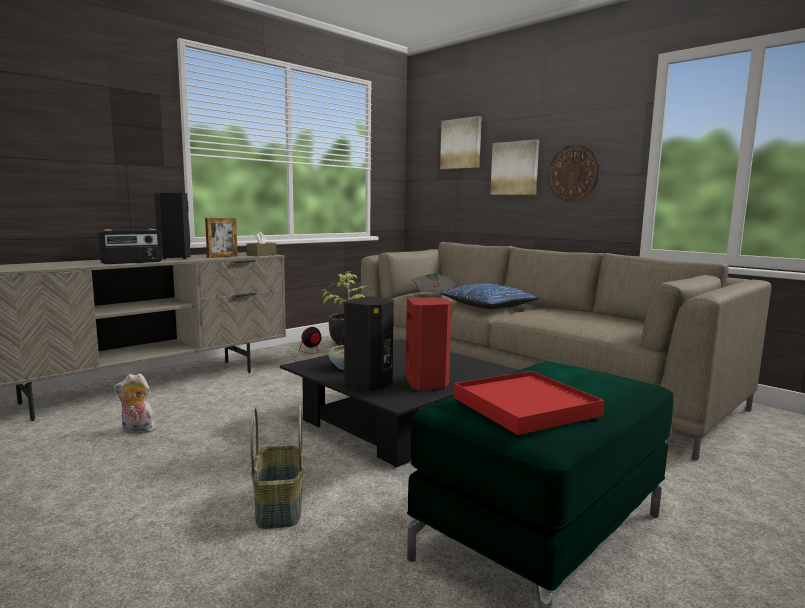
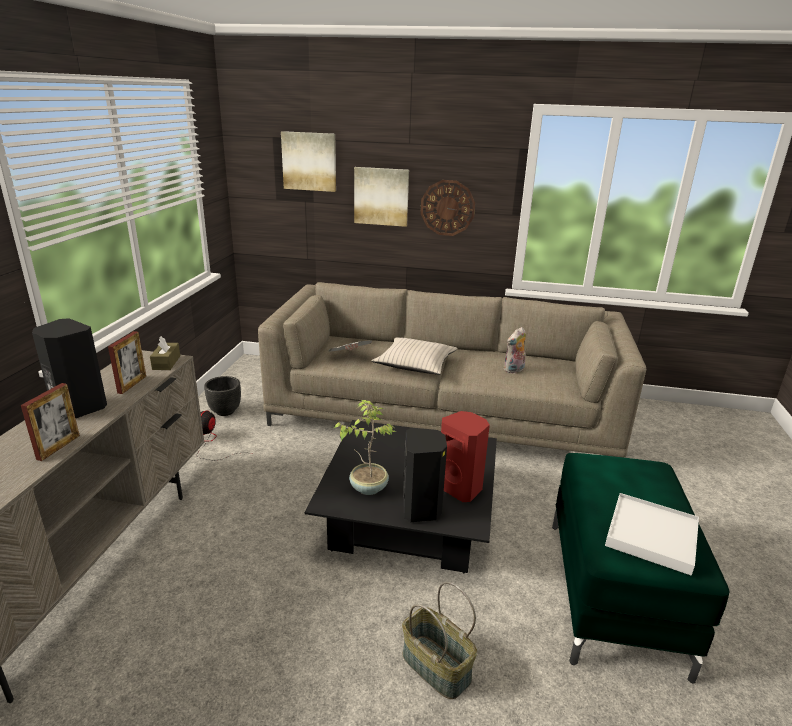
camera: 35 degrees left, 15 degrees up
(132, 262) = (58, 447): radio -> picture frame
(136, 431) = (177, 648): plush toy -> plush toy (514, 370)
(488, 306) = (415, 364): blue pillow -> beige pillow
(525, 406) = (651, 535): red tray -> white tray

